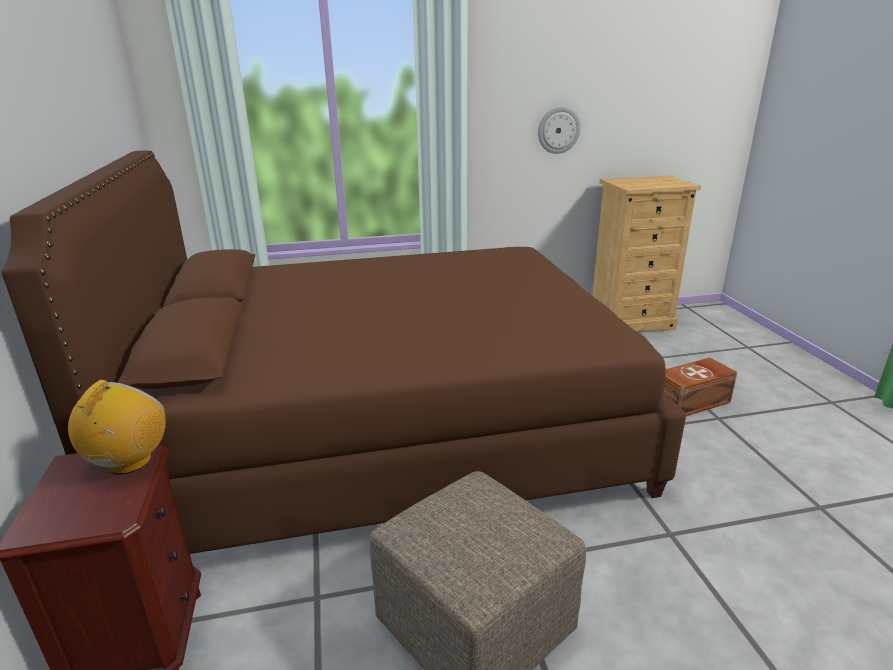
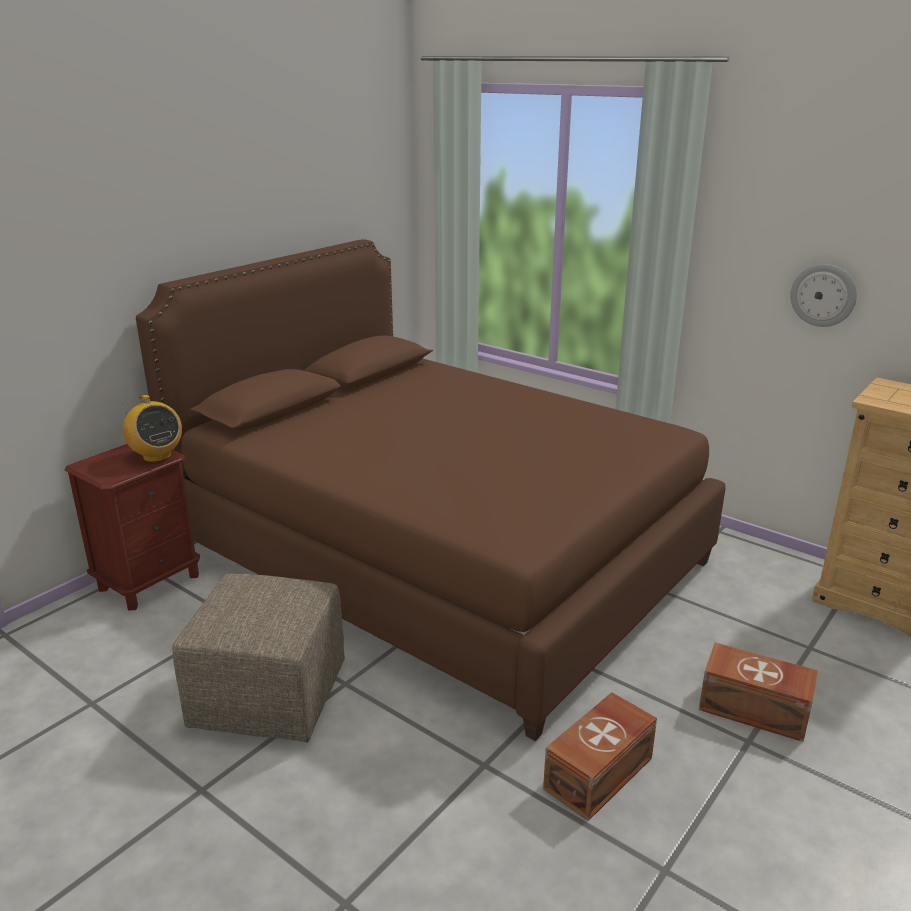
camera: 50 degrees right, 0 degrees up
(129, 462) = (156, 456): radio -> radio turned 75 degrees clockwise
(714, 485) = (600, 773): none -> brown storage box

